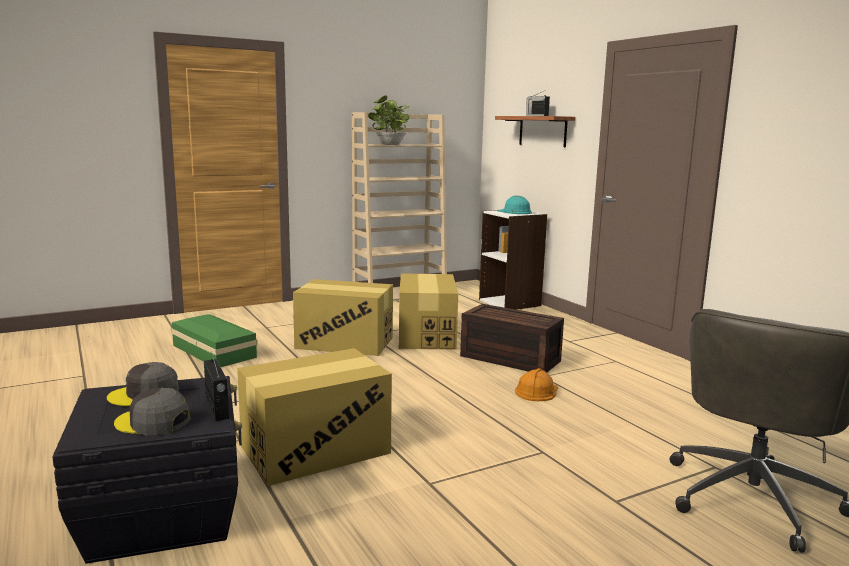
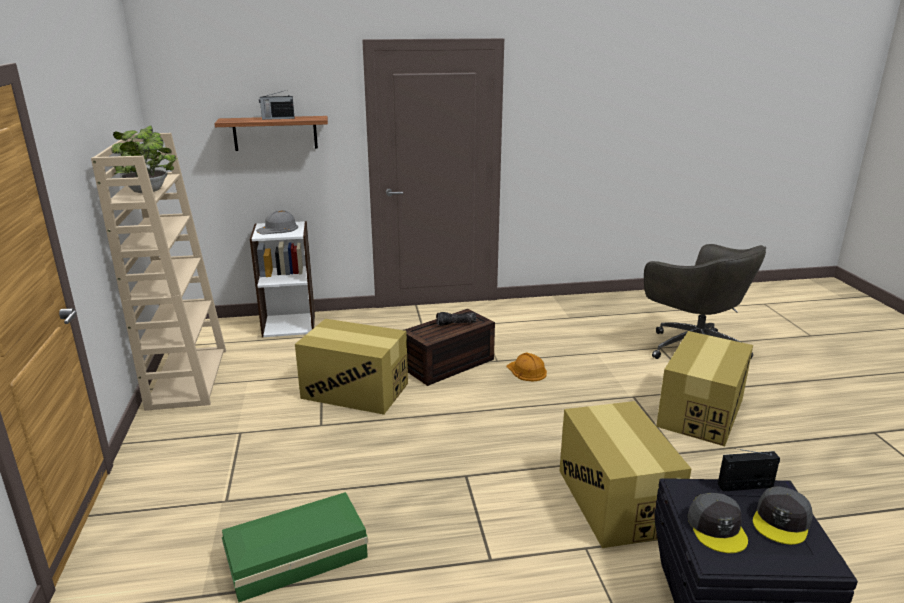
camera: 70 degrees left, 10 degrees up
(344, 343) = (340, 445): cardboard box -> cardboard box (700, 413)
(514, 212) = (278, 229): turquoise hard hat -> grey hard hat
(520, 317) = (455, 324): none -> flashlight

